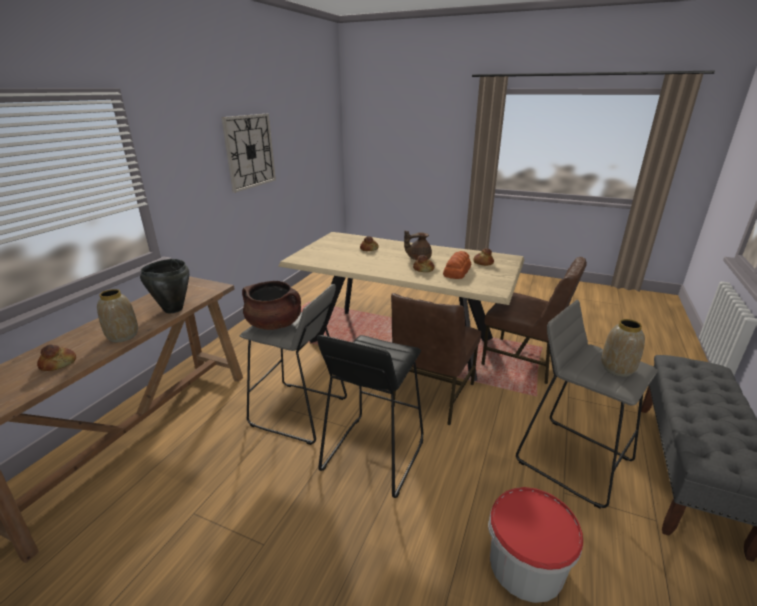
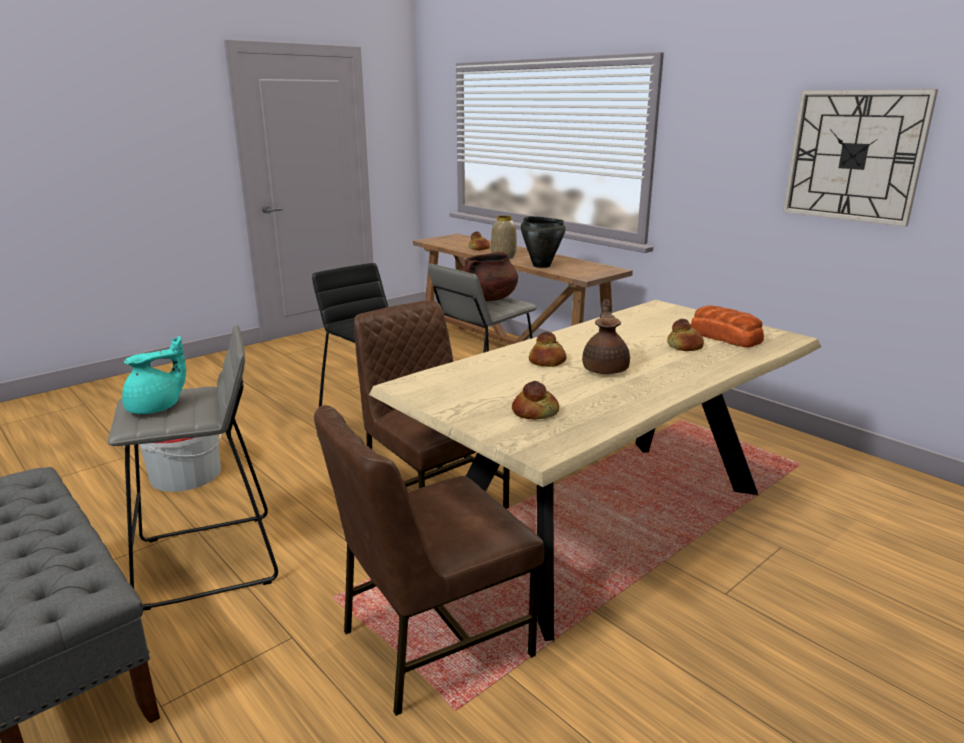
camera: 115 degrees right, 5 degrees down
(456, 271) = (515, 381): bread -> bread (724, 337)
(617, 368) = (156, 408): vase -> turquoise teapot

